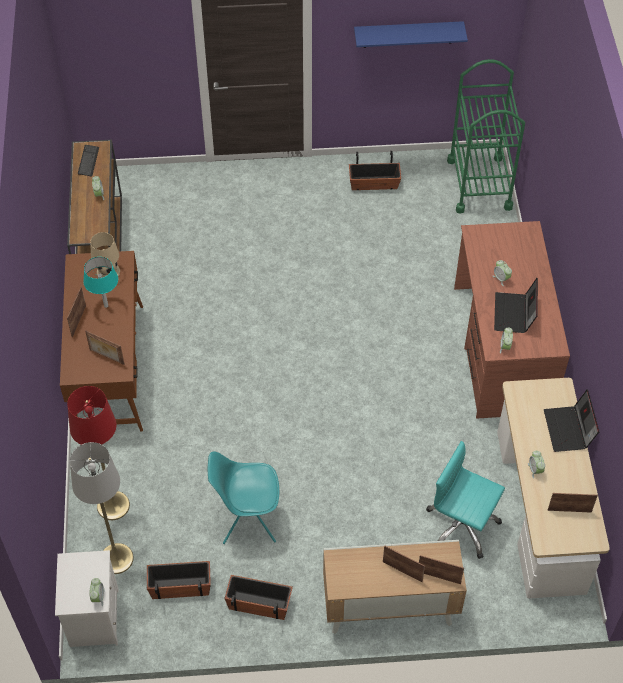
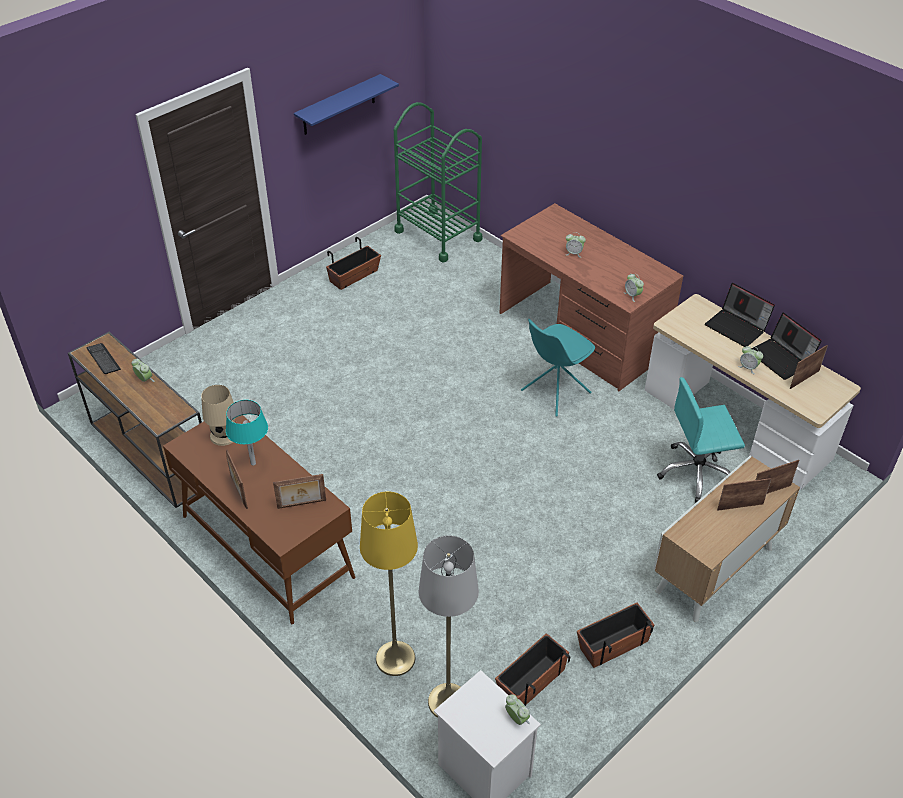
camera: 40 degrees left, 10 degrees down
(113, 505) = (395, 658): red floor lamp -> yellow floor lamp
(247, 519) = (528, 584): turquoise chair -> turquoise chair (554, 392)
(514, 314) = (612, 271): laptop -> laptop (781, 358)

